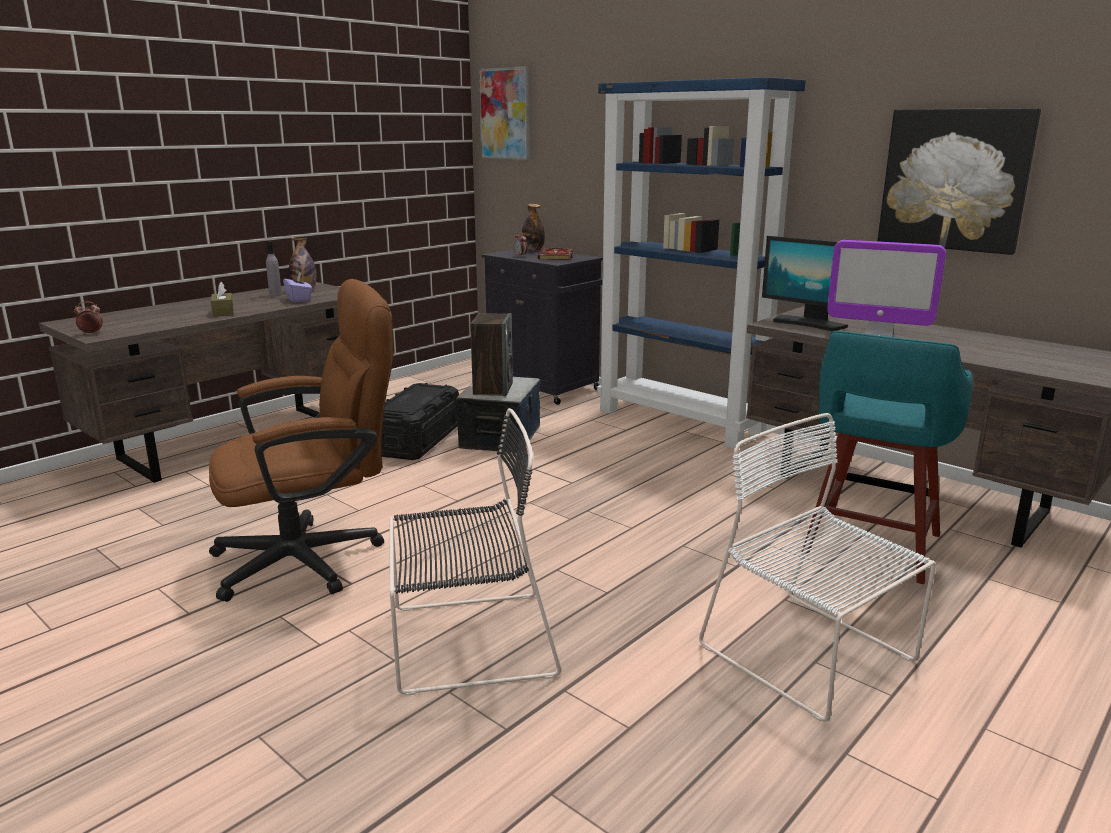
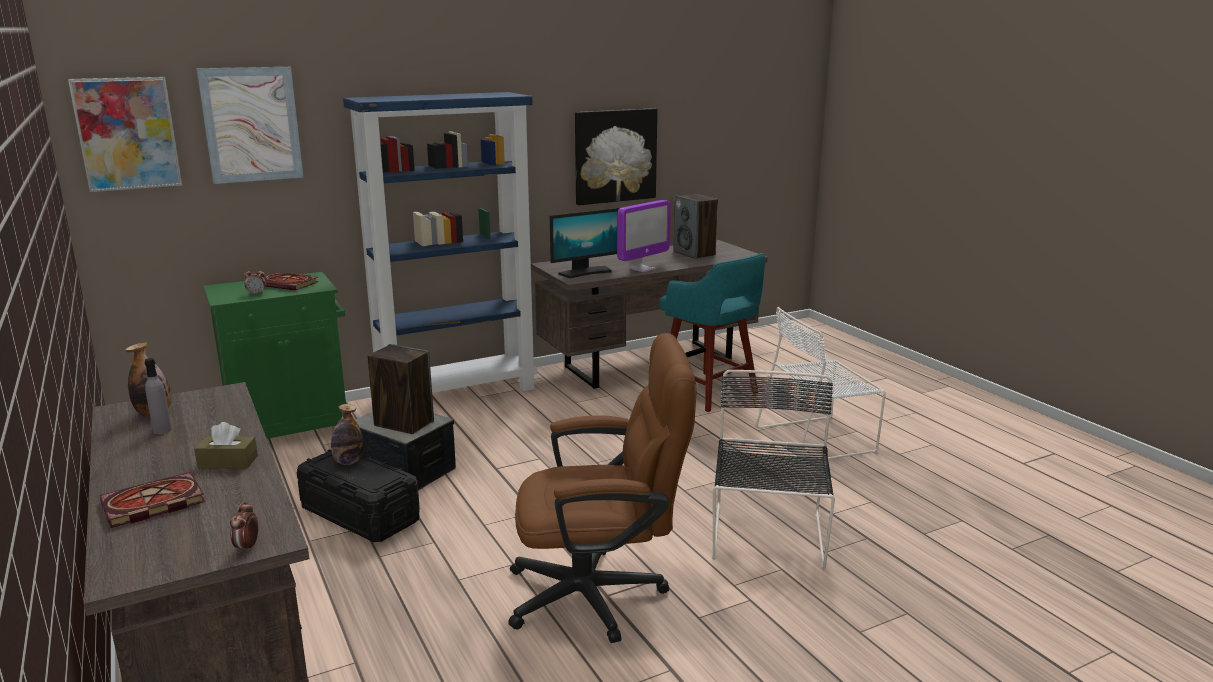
camera: 70 degrees left, 0 degrees up
(160, 311) = (151, 504): none -> book
(299, 299) = (217, 418): purple tissue box -> none
(314, 558) = (601, 595): brown office chair -> brown office chair turned 90 degrees clockwise
(533, 250) = (231, 286): bottle -> bottle (348, 462)
(544, 388) = (291, 429): black cabinet -> green cabinet
(575, 110) = (251, 124): none -> picture
(1019, 353) = (694, 253): none -> speaker

